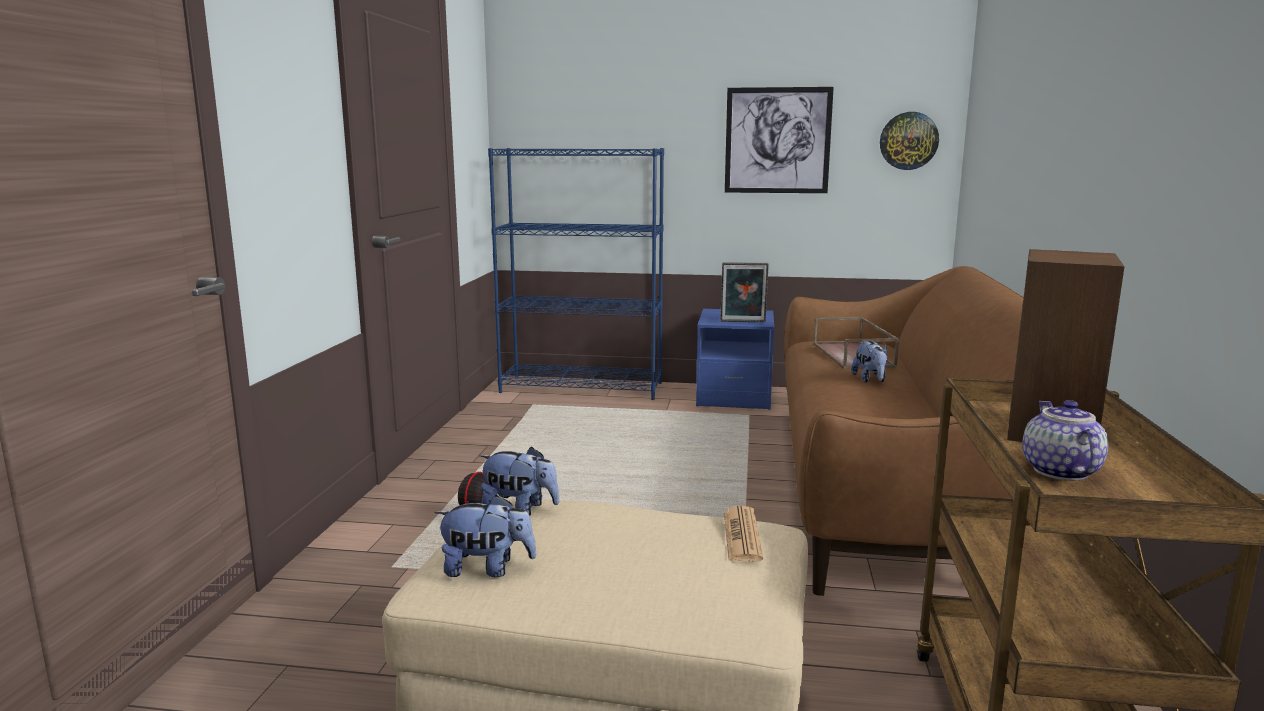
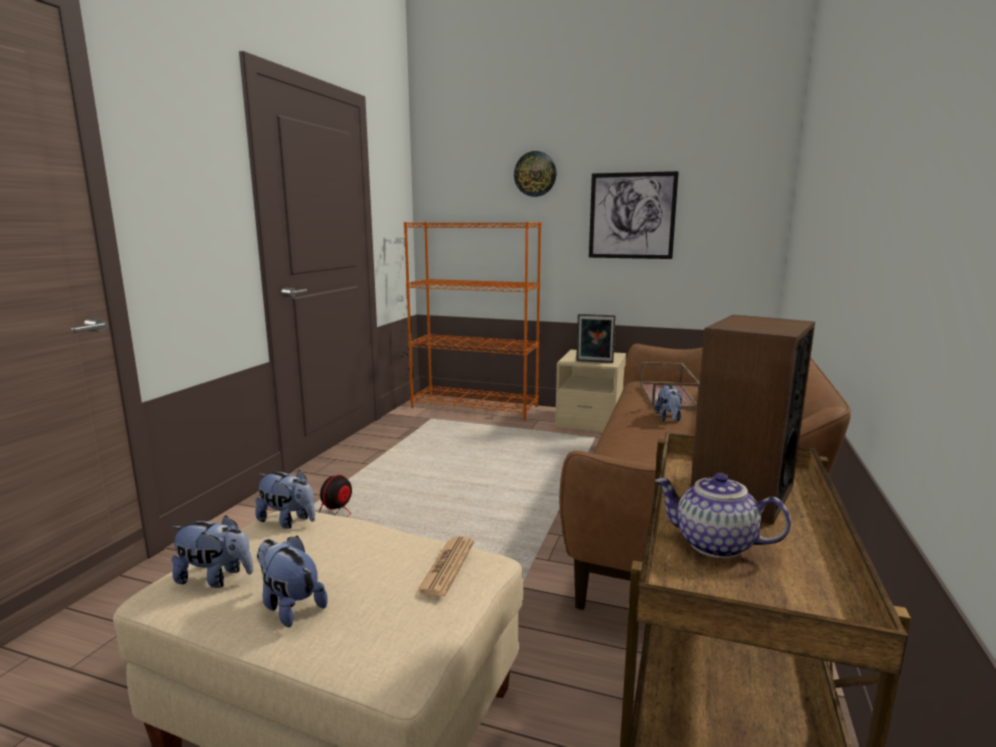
camera: 10 degrees right, 0 degrees up
(582, 387) = (475, 407): blue bookcase -> orange bookcase
(598, 585) = (289, 606): none -> plush toy
(734, 397) = (590, 421): blue nightstand -> beige nightstand
(908, 141) = (742, 216): wall clock -> wall clock (535, 174)
(1058, 471) = (713, 545): teapot -> teapot turned 75 degrees counterclockwise

